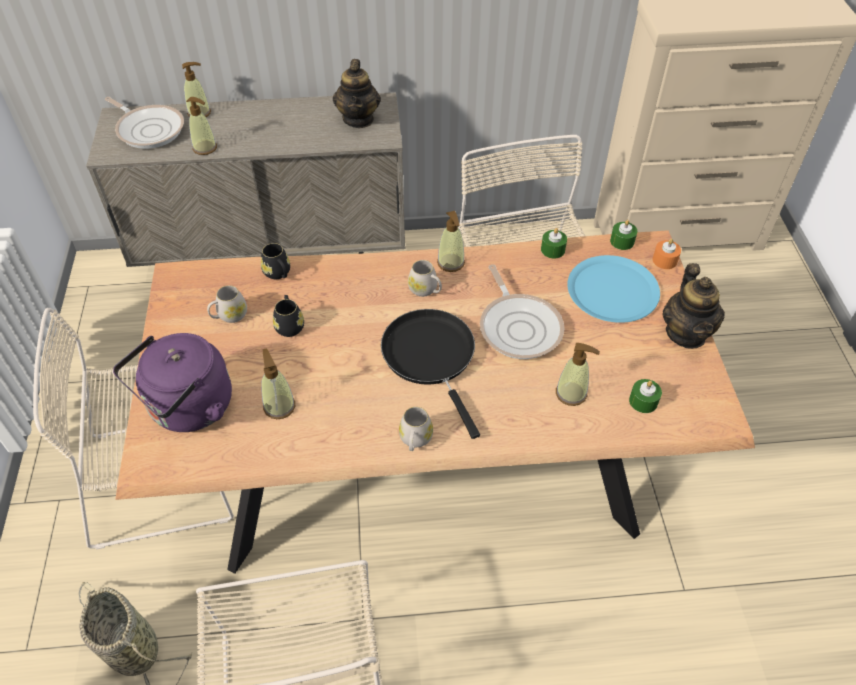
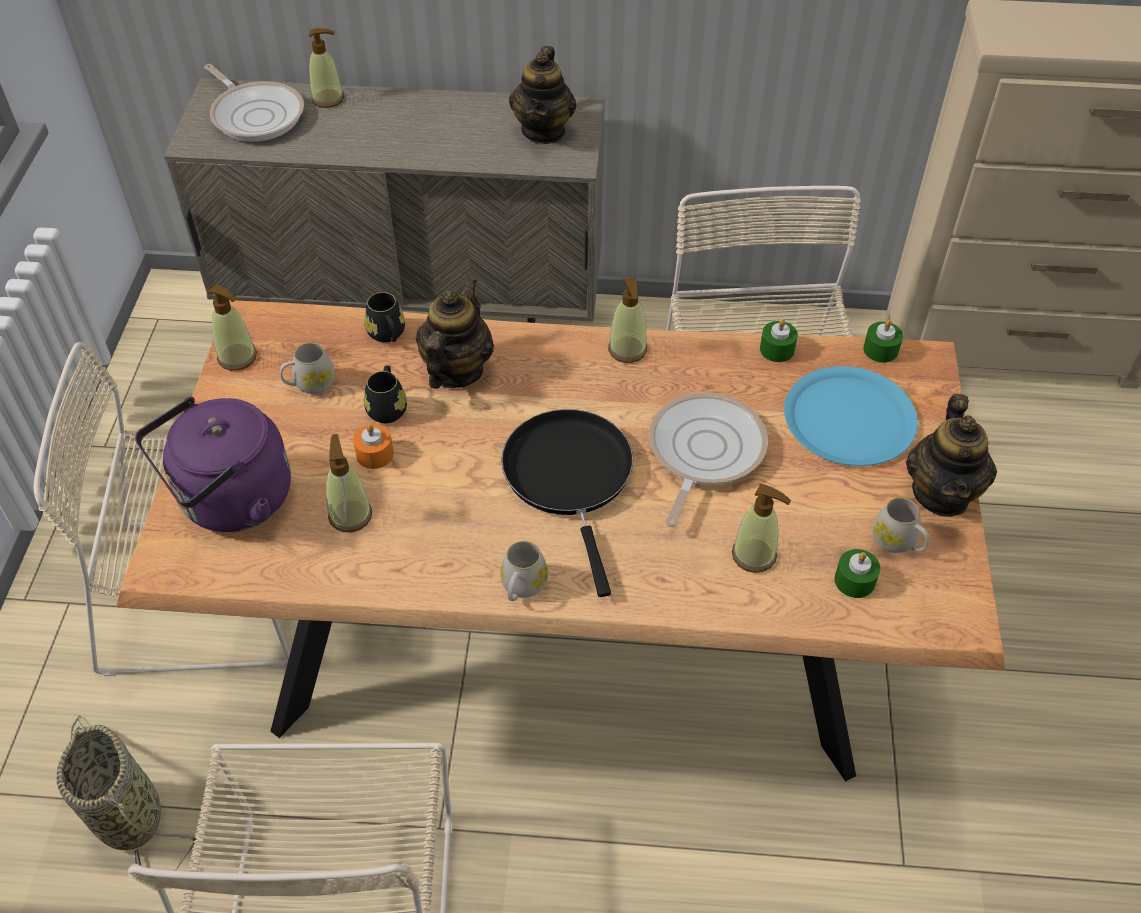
camera: 10 degrees right, 0 degrees up
(205, 148) = (325, 149): soap dispenser -> soap dispenser (237, 357)
(333, 293) = (456, 371): none -> teapot
(426, 290) = (583, 384): white mug -> white mug (898, 542)
(519, 327) = (703, 452): frying pan -> frying pan turned 150 degrees counterclockwise
(664, 260) = (936, 385): orange candle -> orange candle (375, 454)

